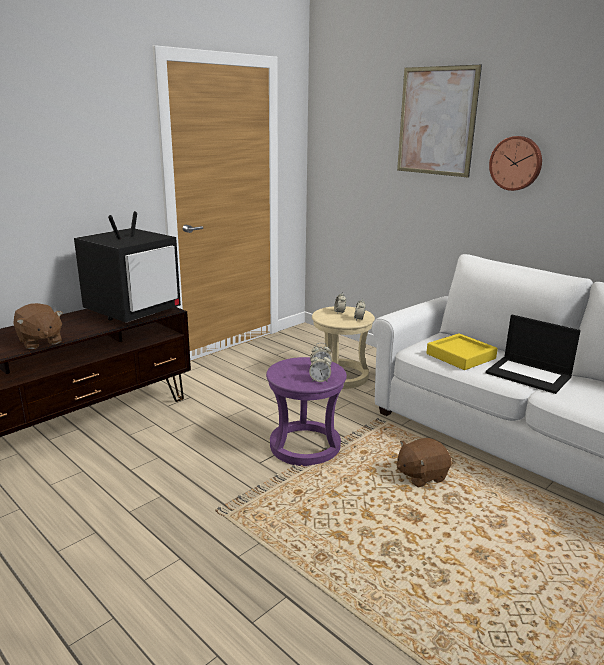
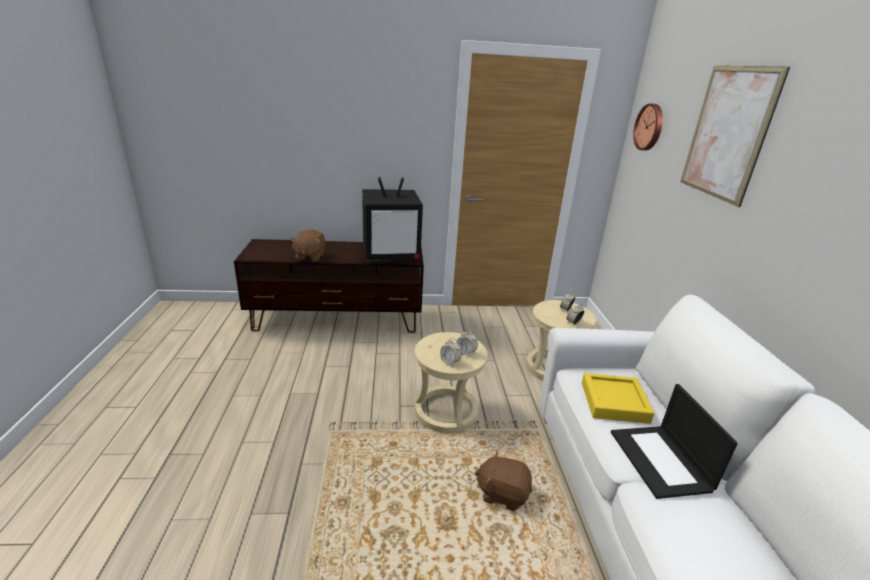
camera: 40 degrees right, 5 degrees up
(305, 446) = (446, 411): purple stool -> beige stool
(516, 163) = (793, 203): wall clock -> wall clock (650, 127)

